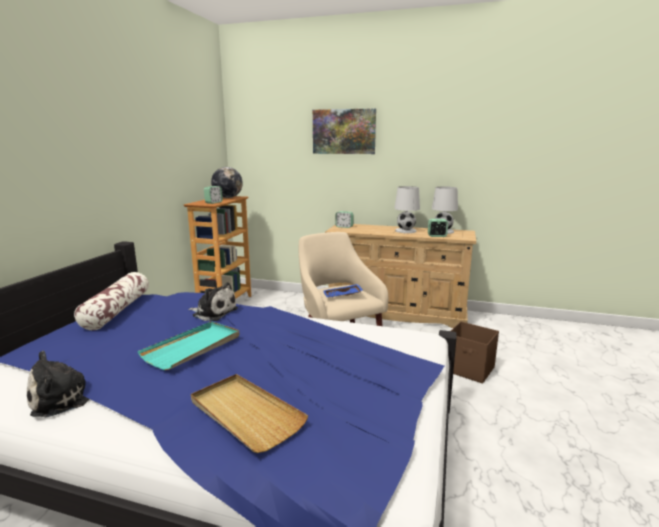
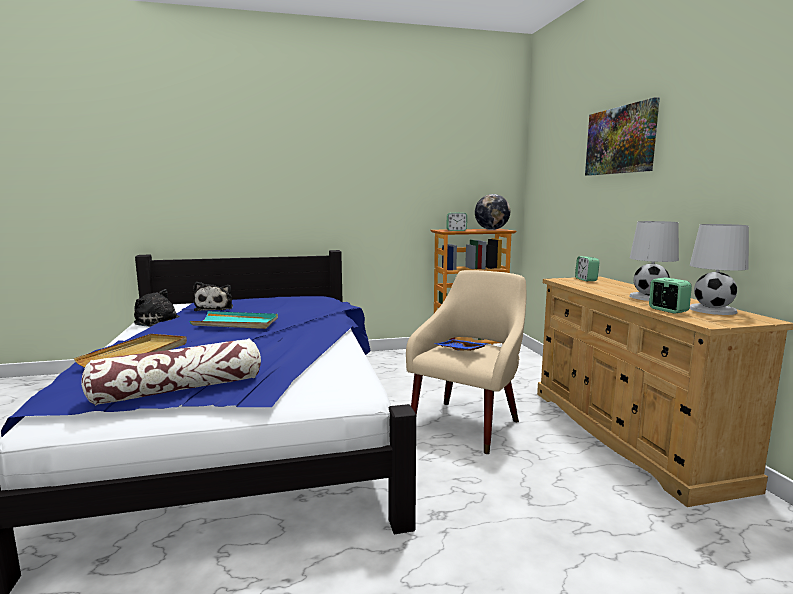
camera: 60 degrees right, 5 degrees down
(117, 310) = (288, 298): pillow -> pillow (180, 389)
(213, 312) = (313, 315): plush toy -> plush toy (215, 308)
(469, 370) = (542, 534): brown storage box -> none

